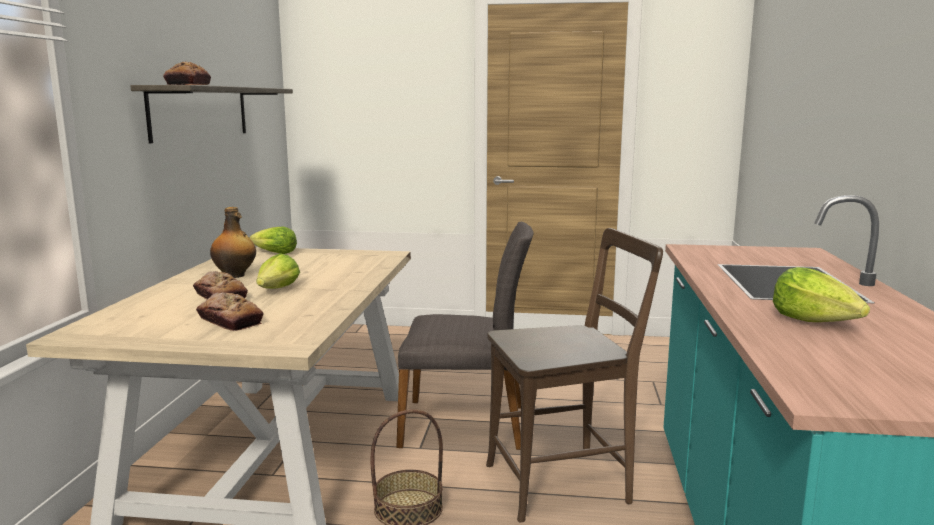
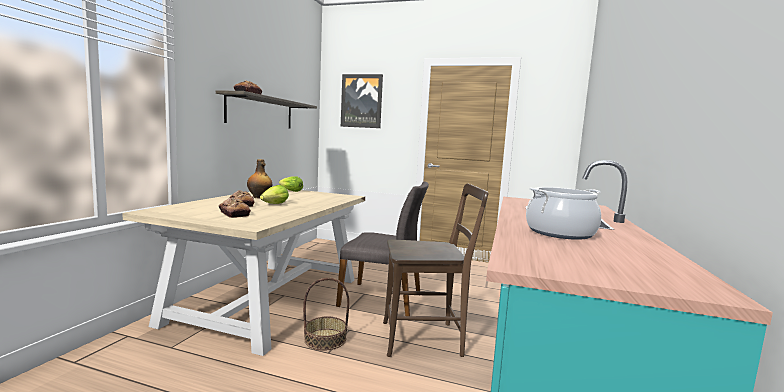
camera: 10 degrees right, 5 degrees down
(364, 71) = (361, 101): none -> picture
(815, 321) = (559, 233): lettuce -> cooking pot

